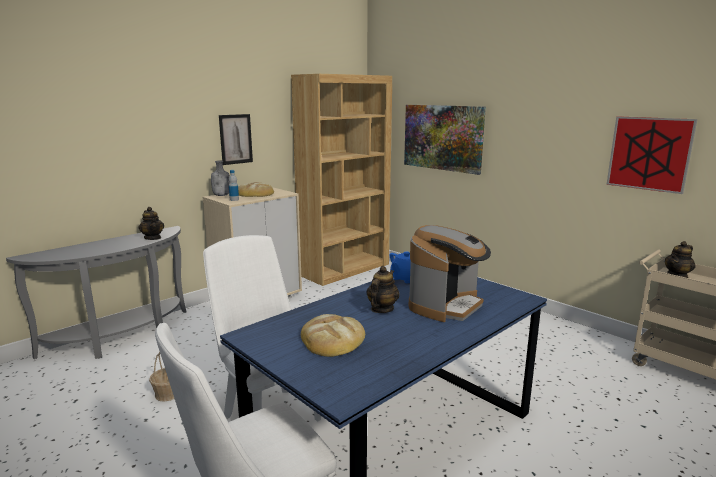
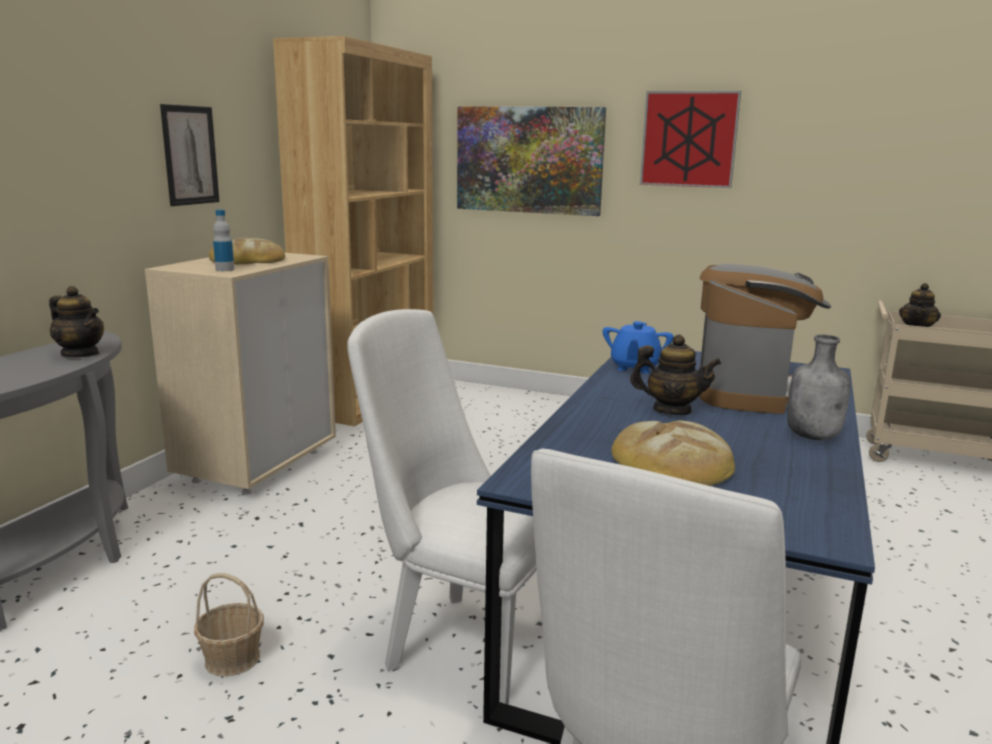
camera: 25 degrees left, 0 degrees up
(222, 195) = (185, 265): grey bottle -> grey bottle (813, 436)
(382, 309) = (671, 410): teapot -> teapot turned 105 degrees clockwise
(649, 153) = (863, 168): picture -> picture (689, 139)

